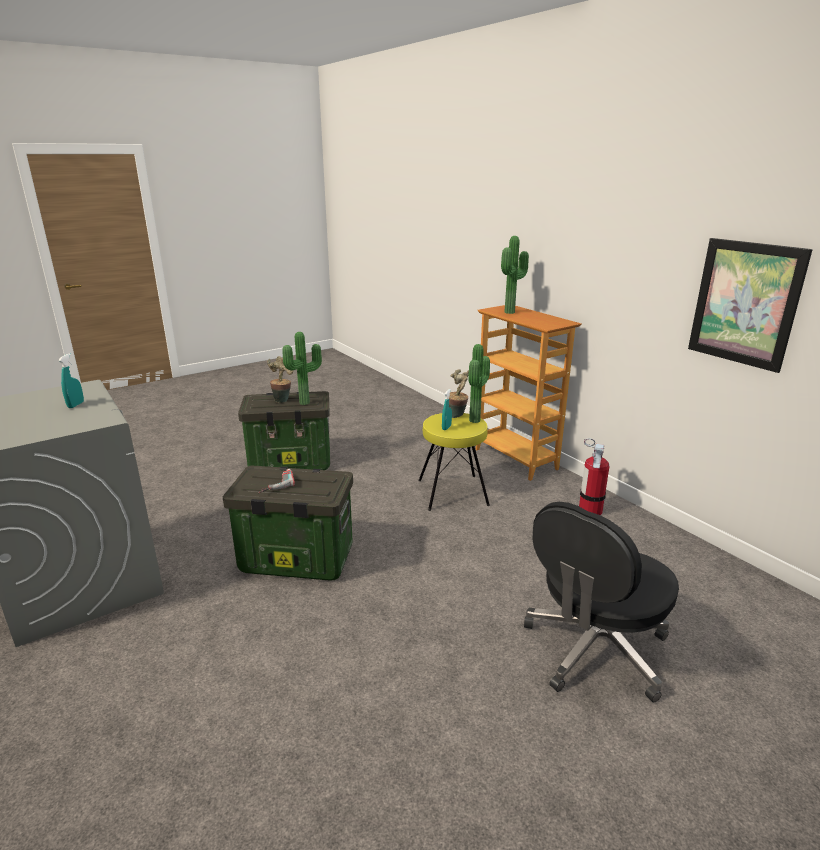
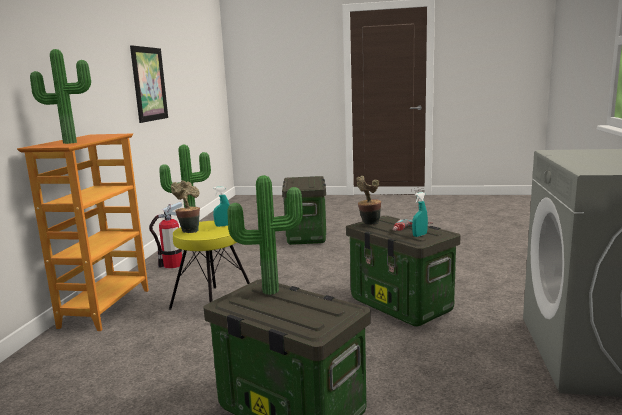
camera: 135 degrees left, 10 degrees down
(76, 405) = (592, 160): turquoise spray bottle -> turquoise spray bottle (419, 235)
(282, 399) = (286, 306): potted plant -> potted plant (368, 224)
(594, 649) = (306, 235): black office chair -> storage box

